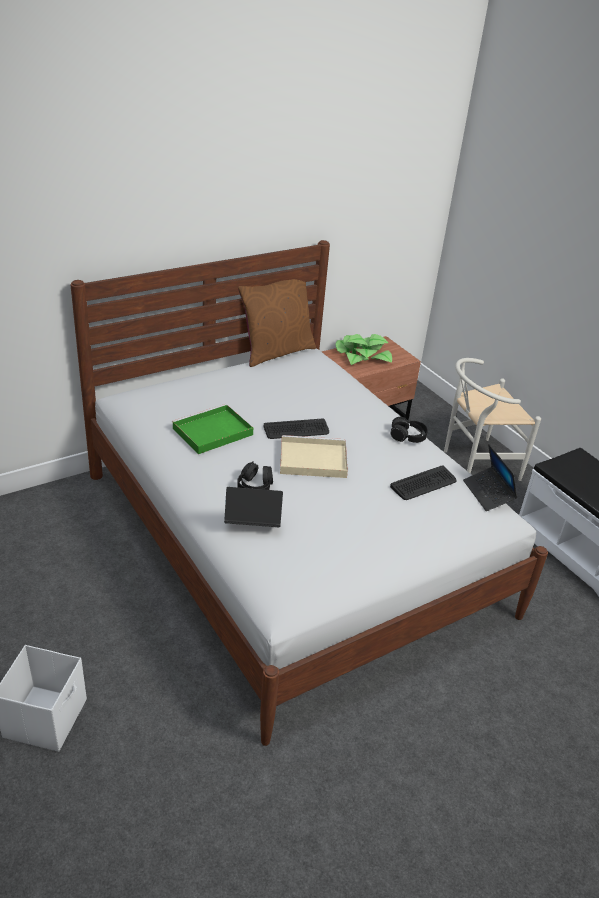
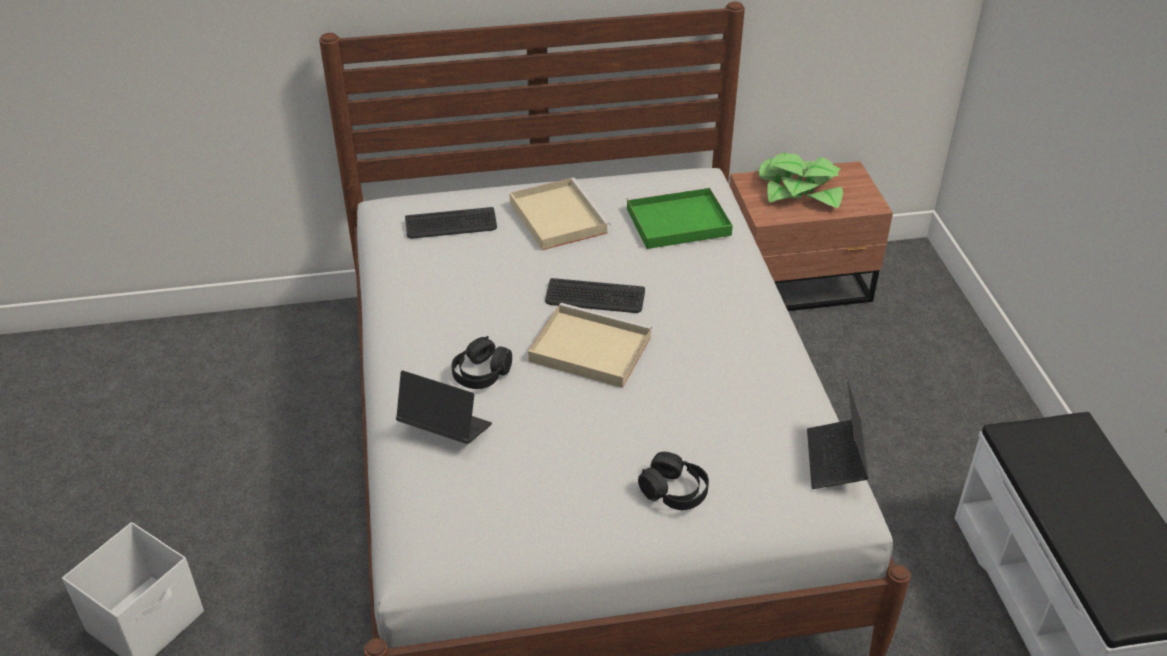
camera: 25 degrees right, 5 degrees up
(211, 432) = (471, 279): green tray -> green tray (676, 222)
(241, 387) = (556, 216): none -> beige tray
(276, 352) = (646, 166): brown pillow -> none
(407, 436) = (762, 339): black headphones -> black headphones (674, 491)
(424, 484) = (737, 422): keyboard -> keyboard (451, 224)
(474, 463) = (946, 395): white chair -> none

